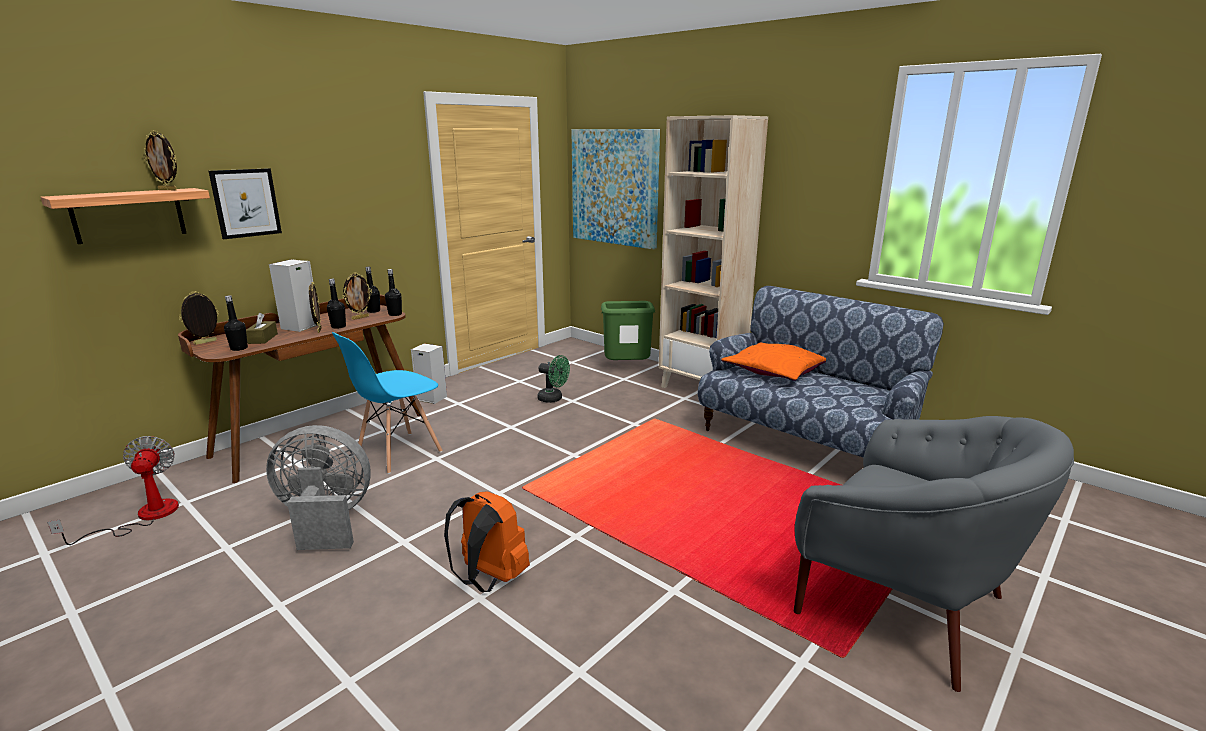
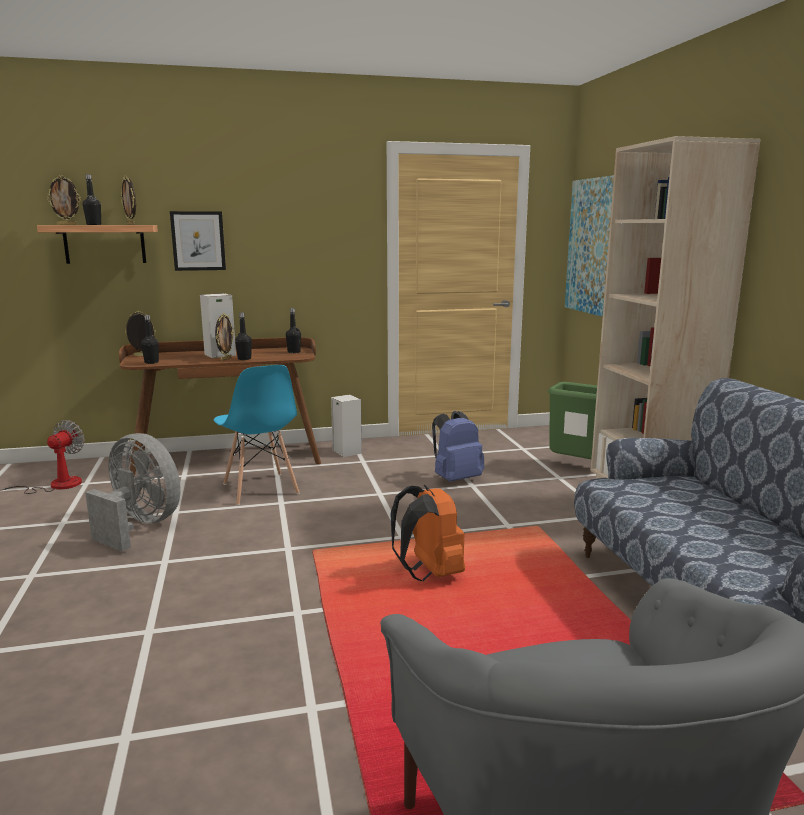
camera: 35 degrees right, 5 degrees down
(263, 338) = (179, 359): brown tissue box -> none
(360, 318) = (273, 355): picture frame -> picture frame (67, 224)
(395, 314) = (304, 356): black bottle -> black bottle (94, 224)
(398, 452) = (260, 489): blue chair -> blue chair turned 105 degrees counterclockwise
(489, 579) = (177, 619): orange backpack -> orange backpack (429, 573)
(553, 399) = (455, 479): green fan -> blue backpack
(775, 371) = (688, 496): orange pillow -> none

